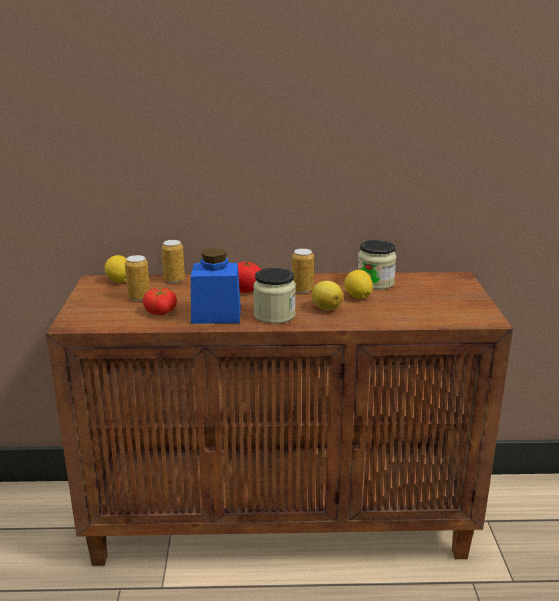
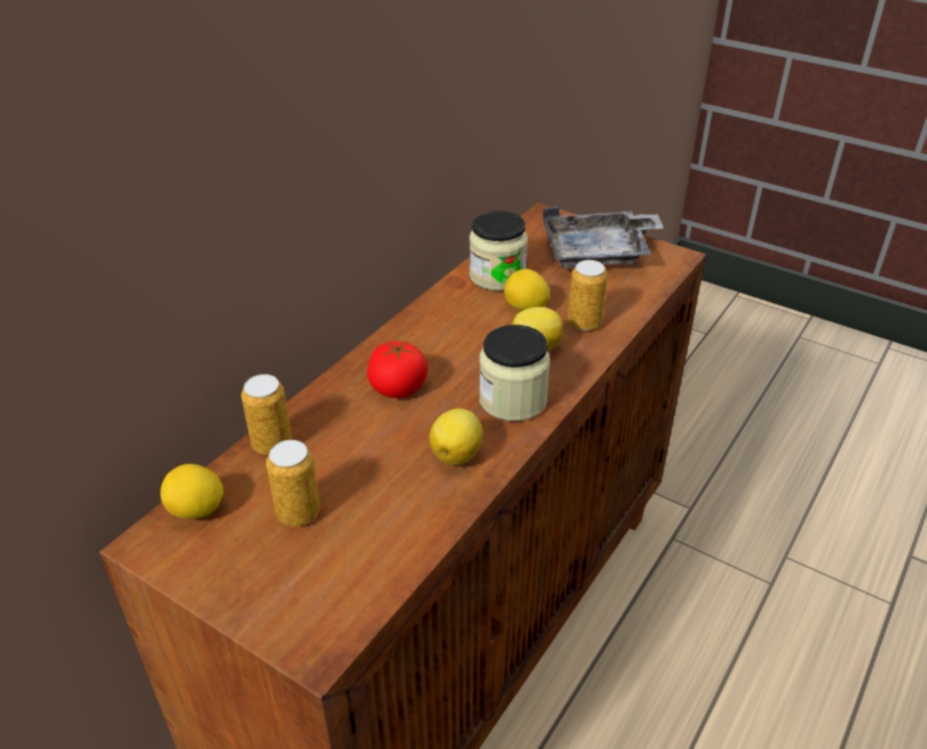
camera: 55 degrees left, 15 degrees up
(161, 311) = (384, 508): tomato -> none
(216, 315) = (457, 454): blue jar -> lemon
(302, 290) = (455, 340): can -> can (584, 323)
(447, 299) = (598, 254): none -> grey tray

